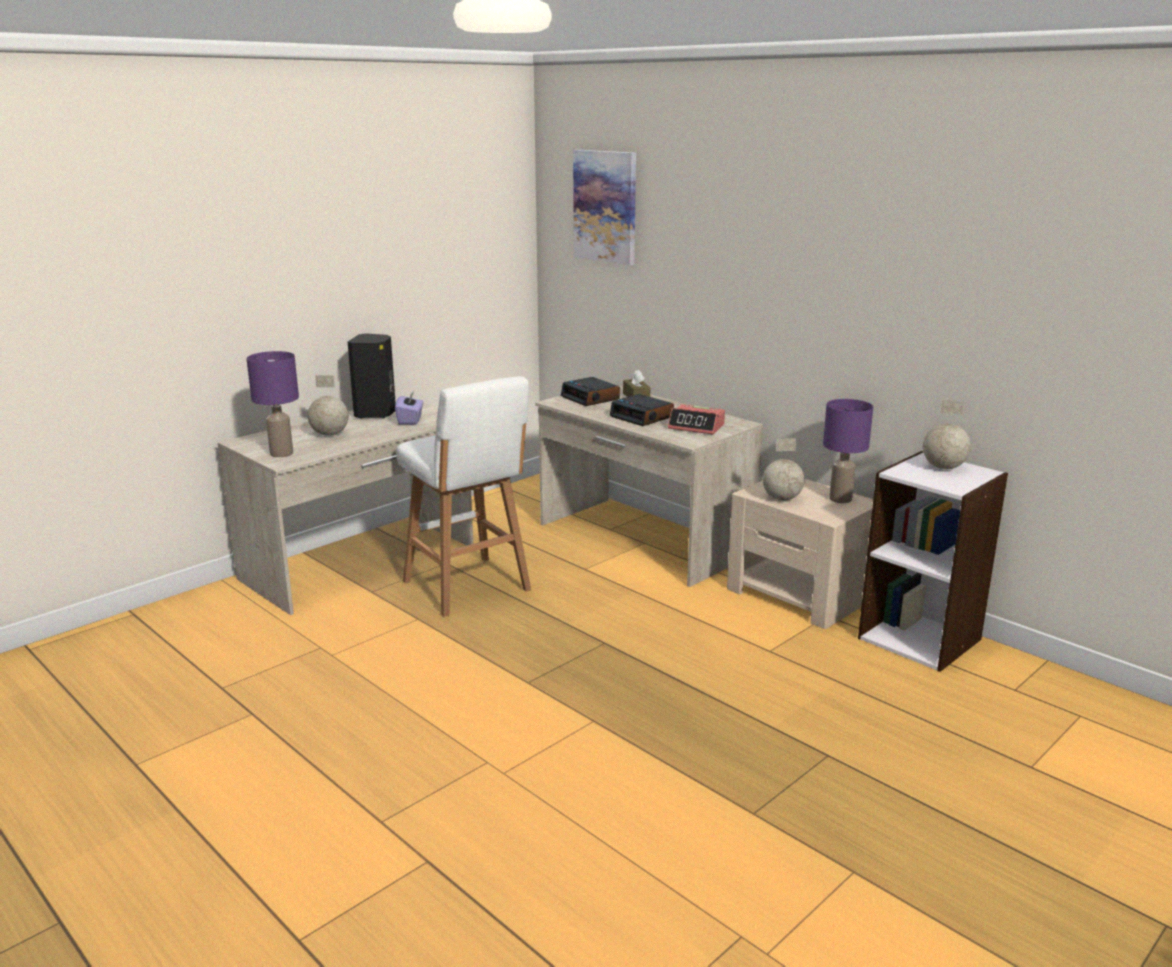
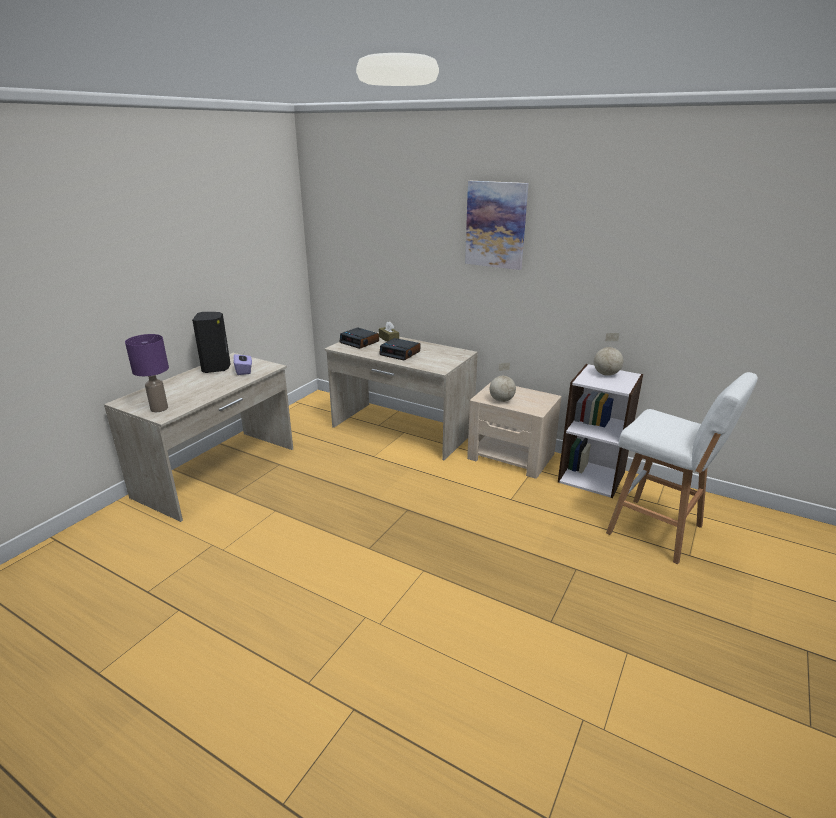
camera: 15 degrees left, 5 degrees up
(330, 434) = (190, 388): globe -> none
(468, 587) = (301, 481): white stool -> white stool (658, 531)
(605, 206) = (356, 212): picture -> picture (496, 225)
(696, 427) = (438, 357): alarm clock -> none
(840, 499) = (536, 397): purple table lamp -> none

